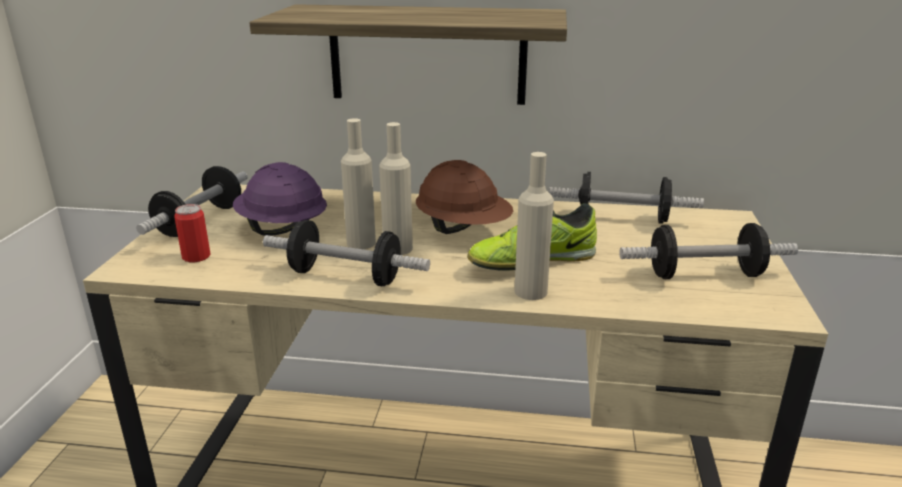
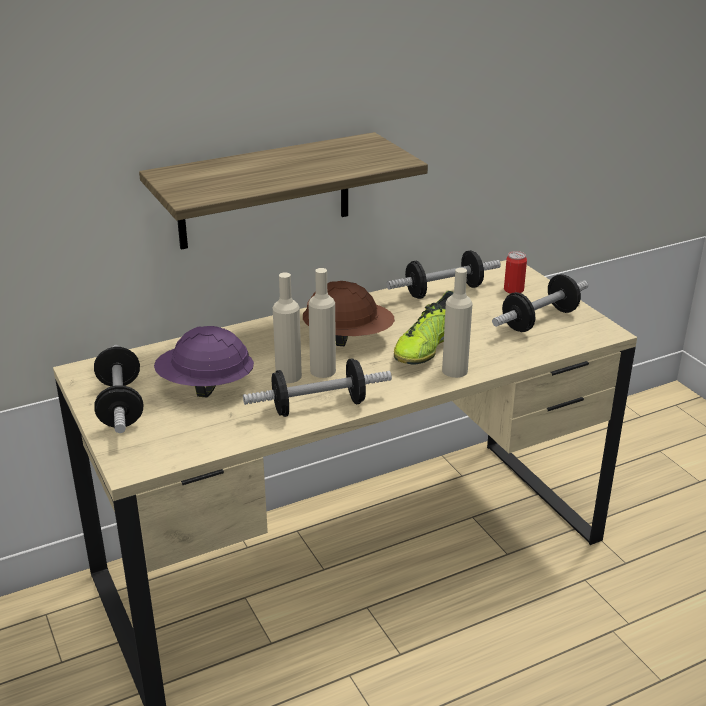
camera: 35 degrees left, 5 degrees up
(196, 256) = (175, 435): can -> can (513, 290)

